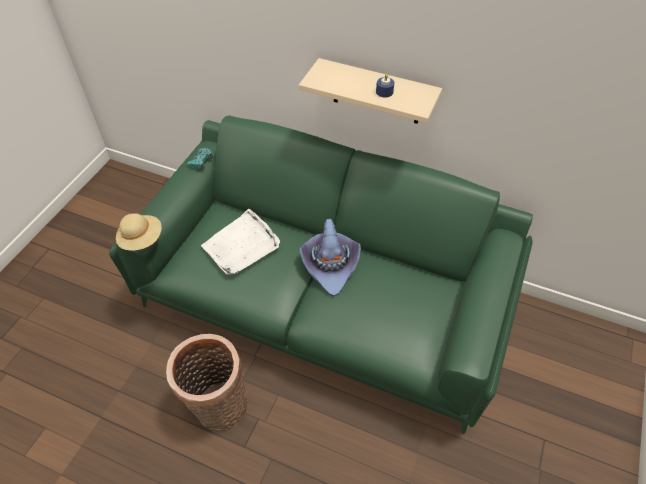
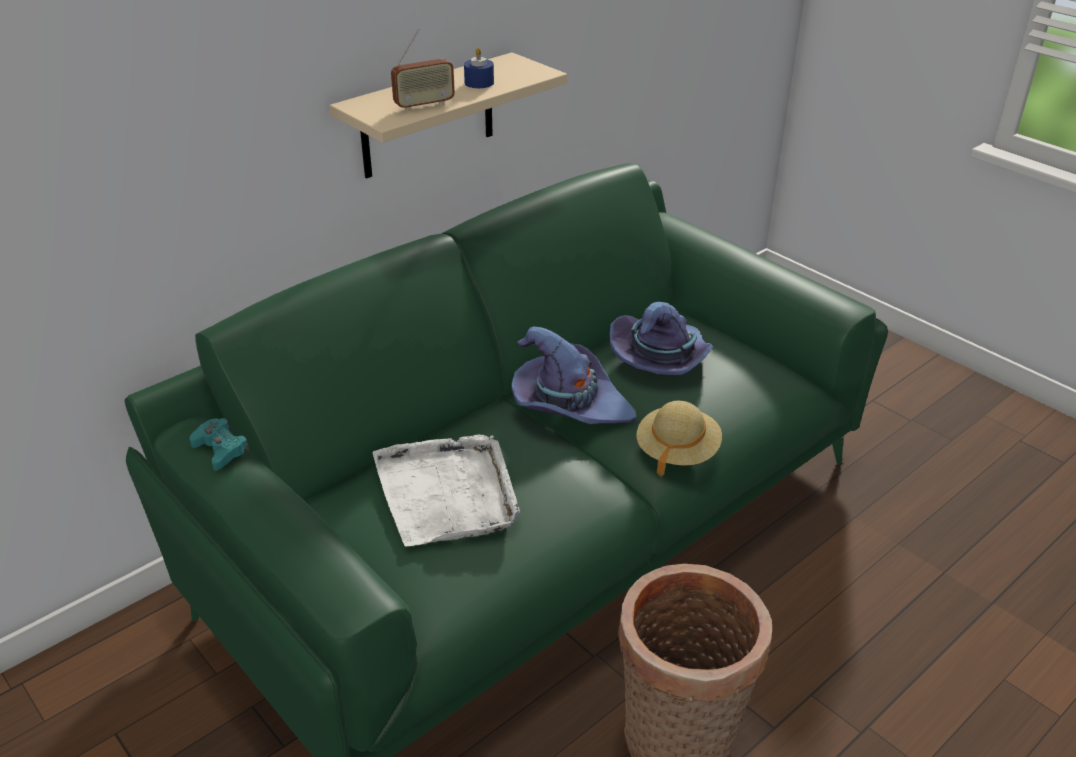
camera: 65 degrees left, 15 degrees down
(141, 239) = (368, 589): beige hat -> beige hat (677, 451)
(339, 85) = (424, 105): none -> radio
(396, 290) = (661, 359): none -> purple hat

